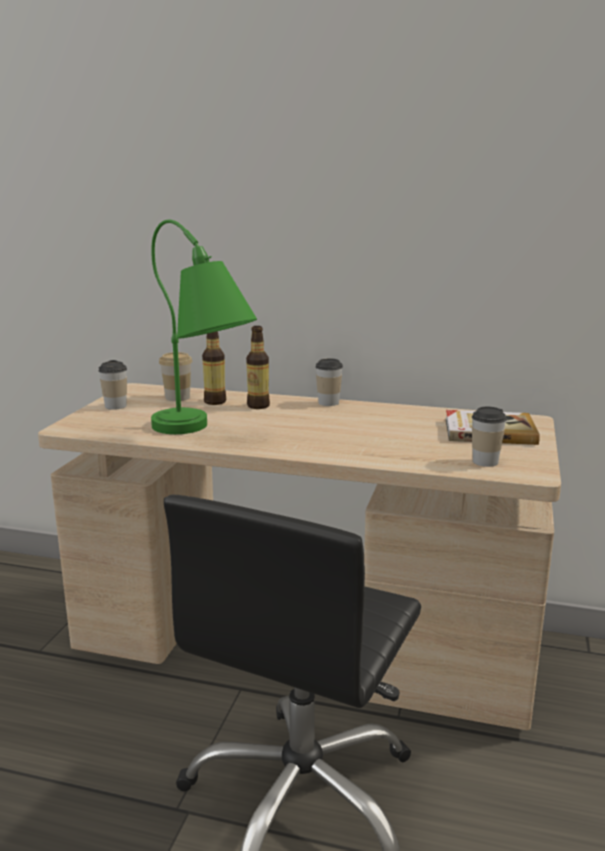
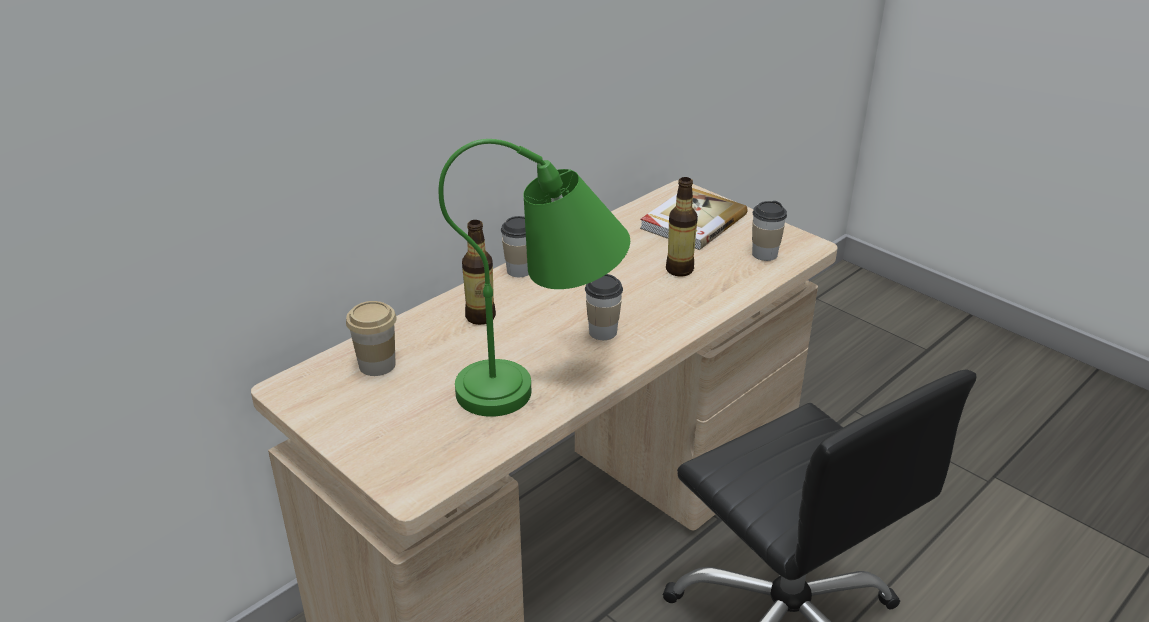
camera: 60 degrees left, 15 degrees up
(115, 406) = (357, 425): cup -> cup (603, 332)
(215, 402) = (429, 342): bottle -> bottle (679, 270)

